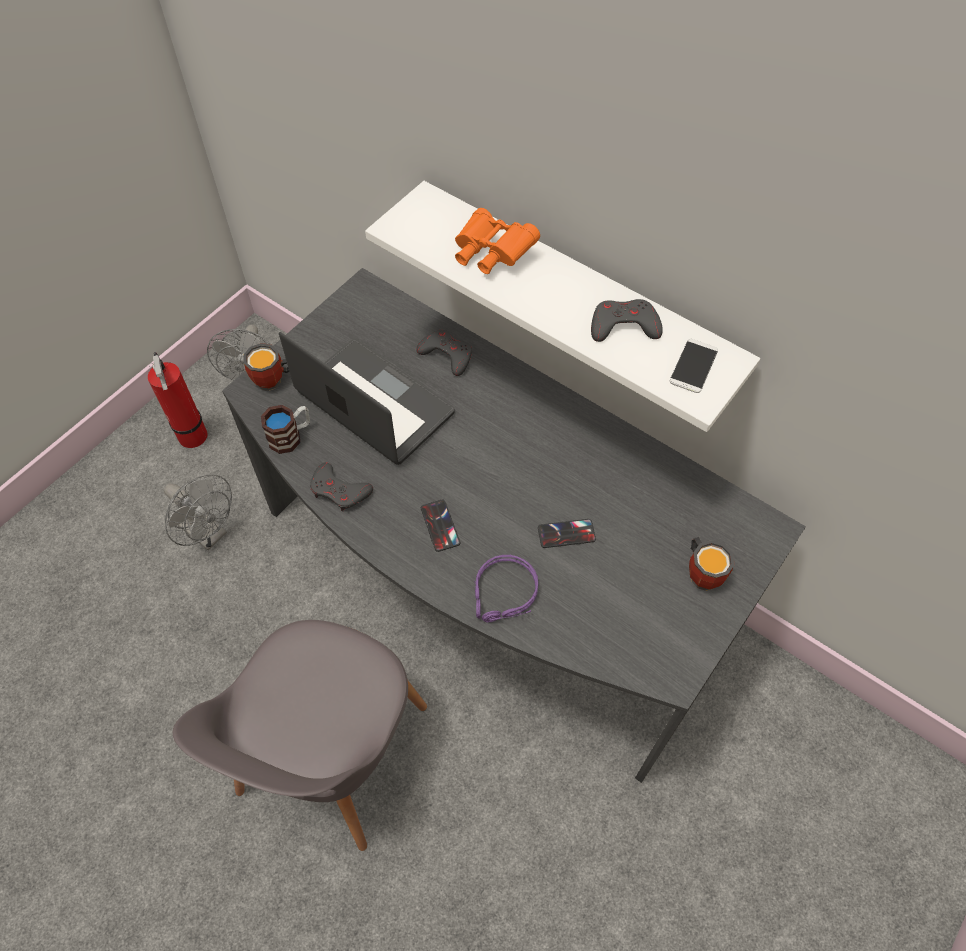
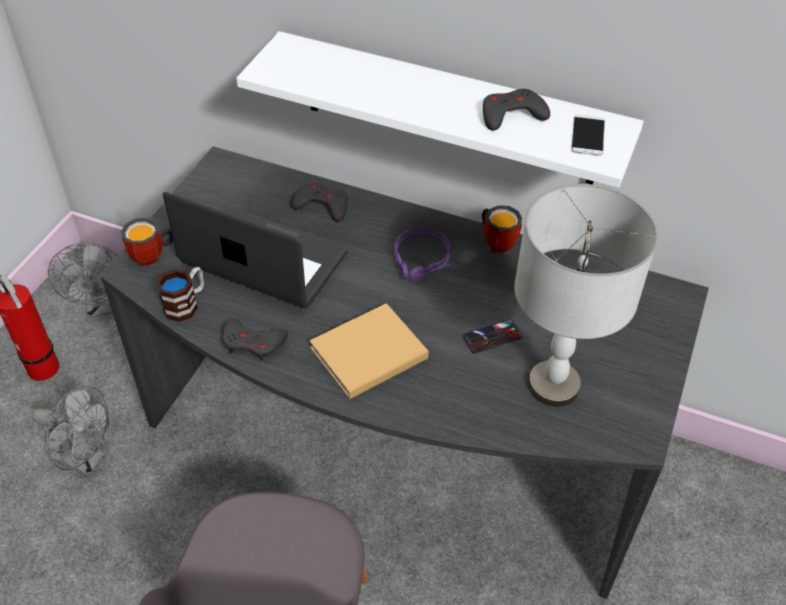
camera: 15 degrees left, 10 degrees down
(440, 525) = (365, 354): phone -> beige book
(491, 254) = (366, 78): orange binoculars -> none
(504, 595) = (451, 402): purple headphones -> purple headphones (421, 260)
(608, 599) = (553, 385): none -> grey table lamp
(703, 572) = (632, 344): mug -> mug (498, 242)

